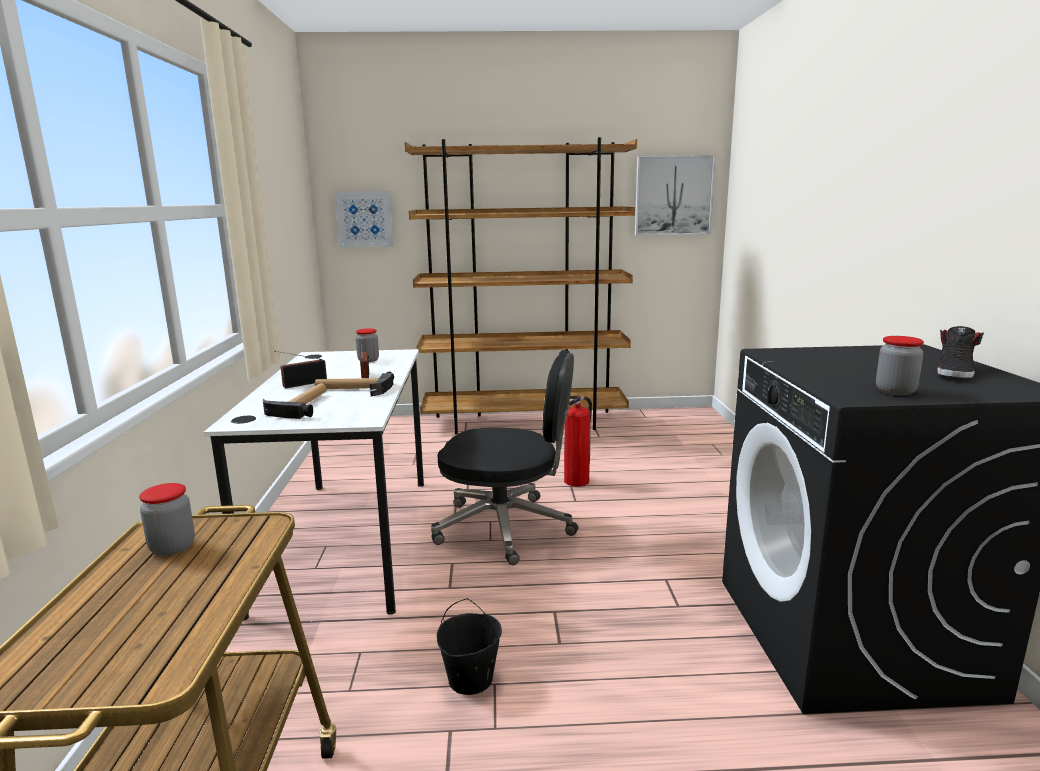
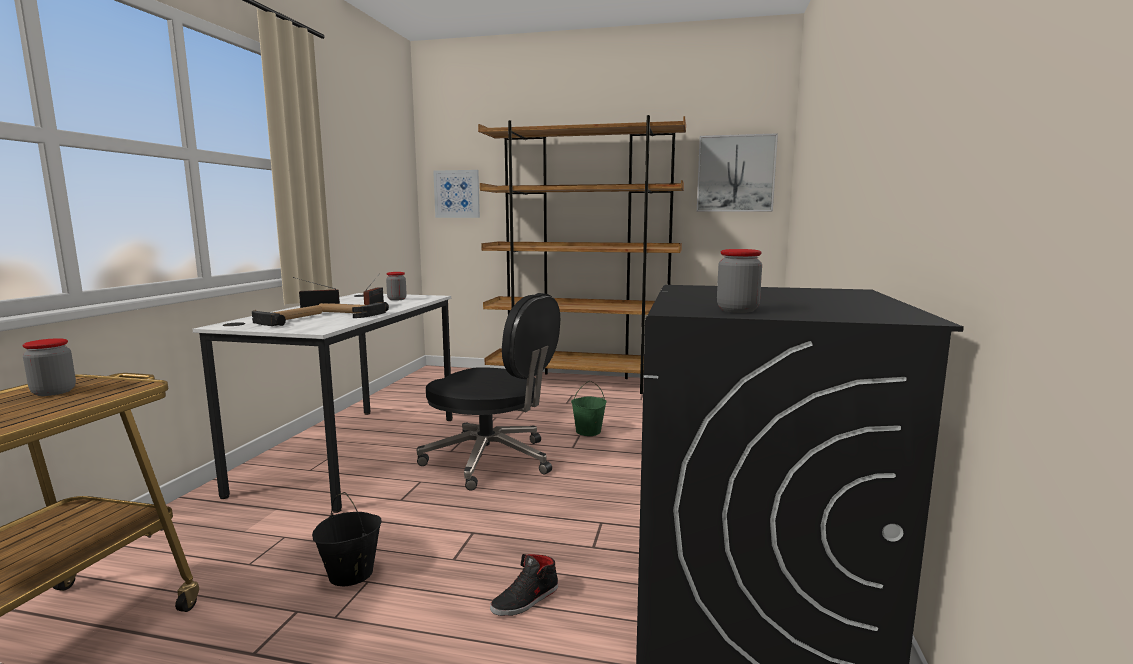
camera: 15 degrees right, 5 degrees down
(577, 481) = (588, 432): fire extinguisher -> green bucket
(955, 372) = (848, 304): black shoe -> black shoe (526, 600)

